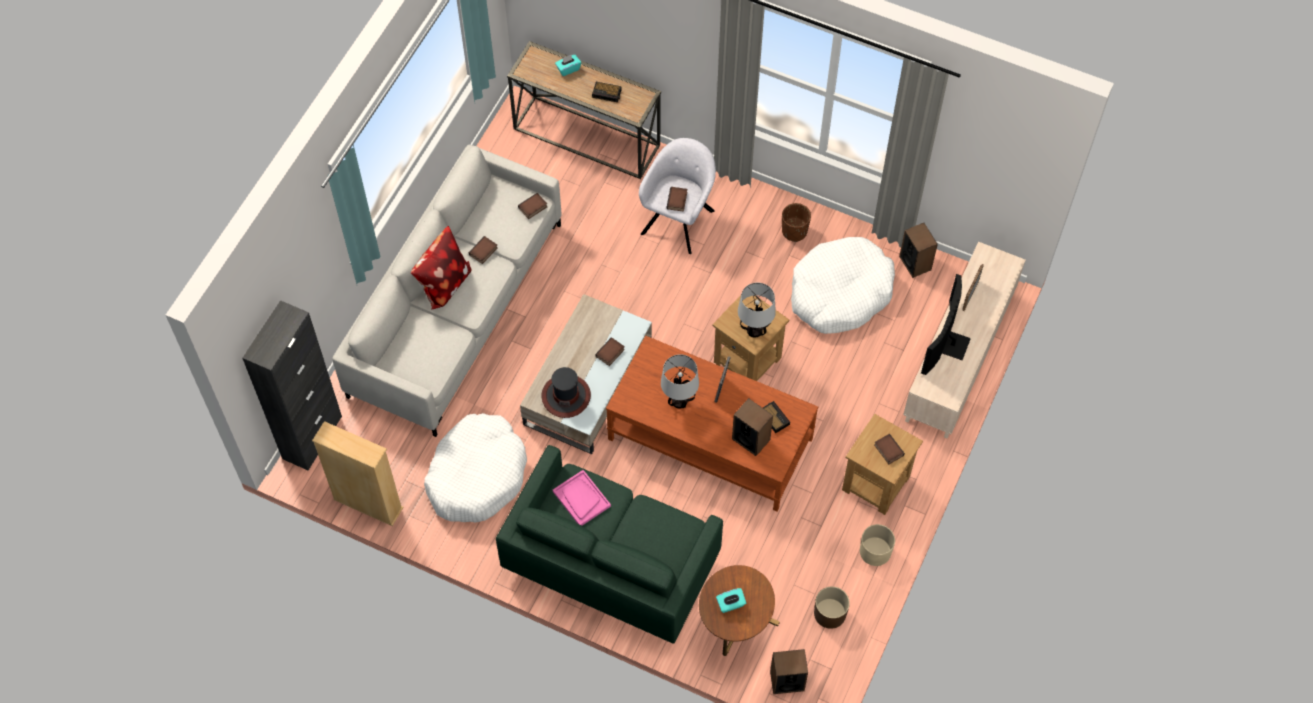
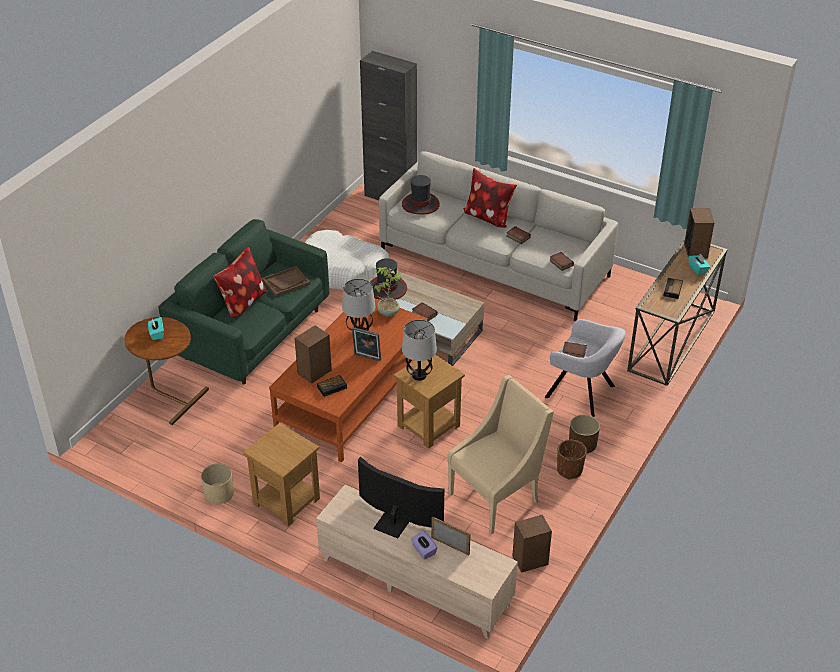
camera: 95 degrees right, 20 degrees down
(368, 504) = (332, 221): beige bookcase -> none
(419, 360) = (420, 204): none -> hat
(581, 499) = (286, 282): pink tray -> brown tray
(624, 542) = (242, 302): none -> pillow
(639, 376) = (387, 312): none -> potted plant
(787, 680) = (120, 425): speaker -> speaker (696, 250)
(829, 613) = (170, 457): brown planter -> brown planter (582, 443)
(840, 293) = (496, 497): white dog bed -> beige armchair
(887, 450) = (278, 451): book -> none
(981, 316) = (423, 550): none -> purple tissue box

